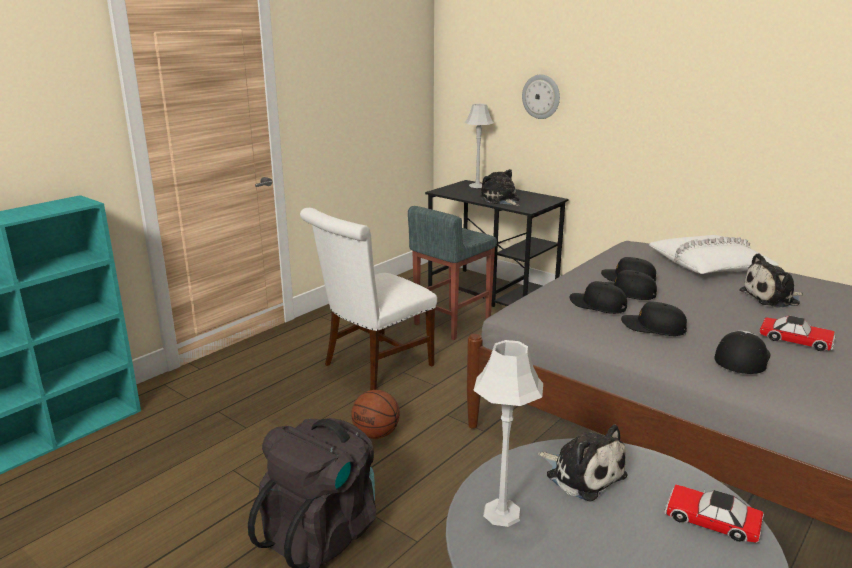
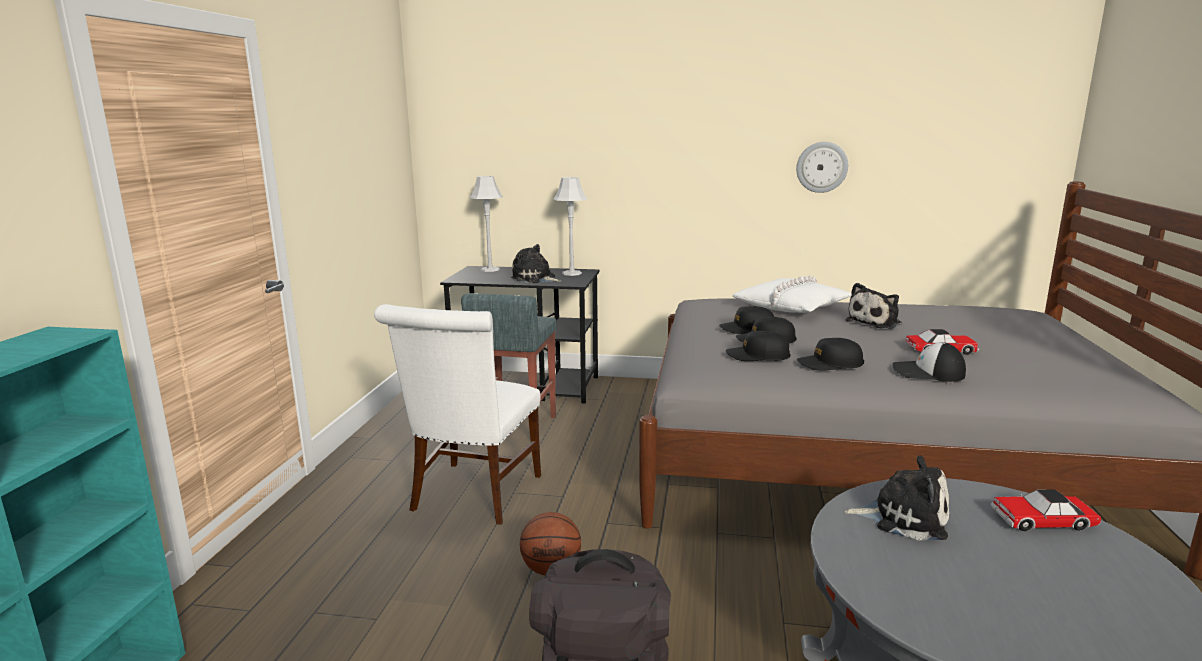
camera: 30 degrees left, 5 degrees down
(502, 513) = (892, 580): grey table lamp -> grey table lamp (572, 273)
(541, 96) = (555, 163): wall clock -> wall clock (821, 167)
(741, 357) = (927, 372): cap -> cap turned 75 degrees counterclockwise

